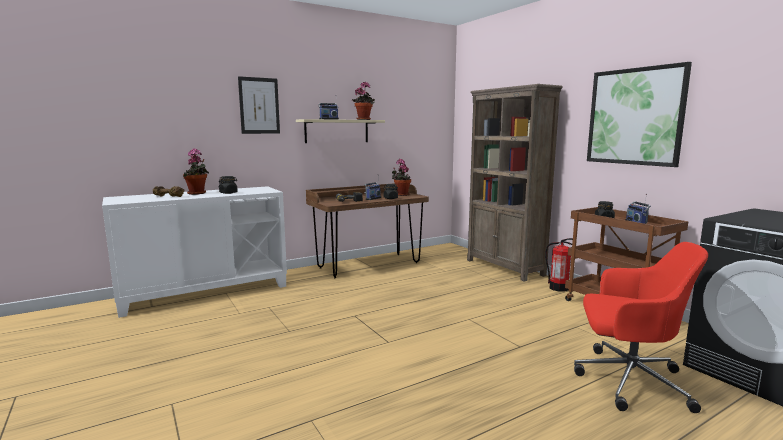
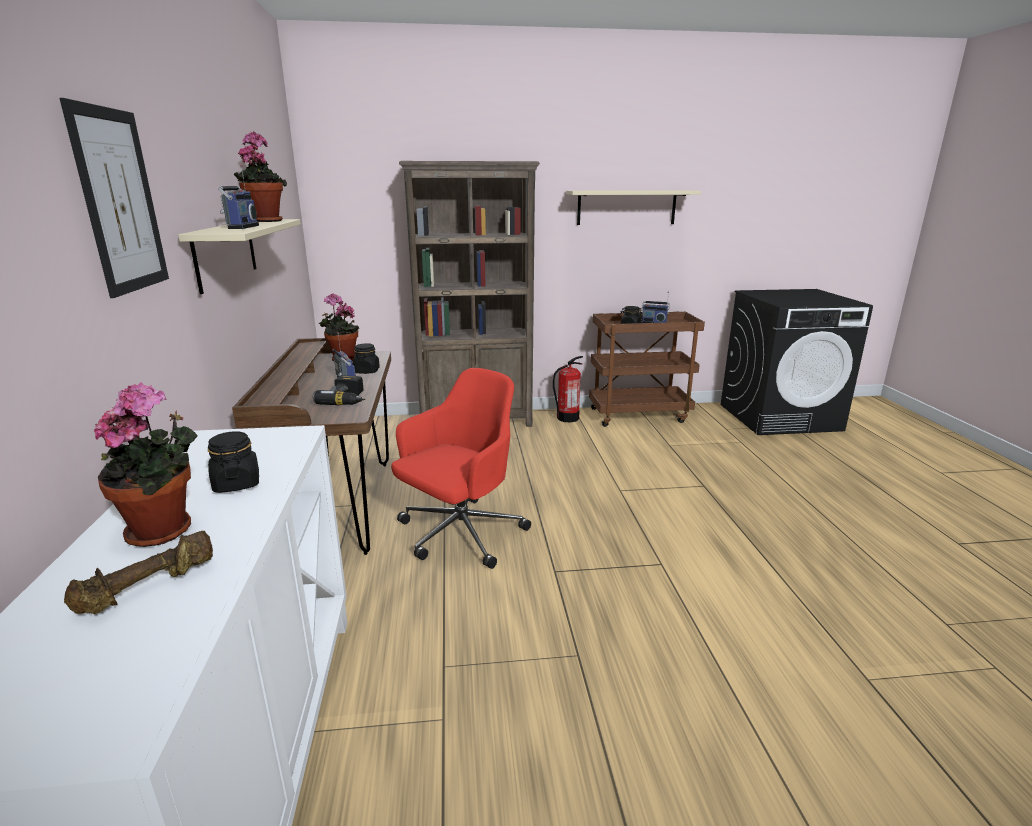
camera: 65 degrees left, 10 degrees up
(628, 380) = (781, 464): red office chair -> red office chair (460, 534)
(634, 116) = (626, 207): picture -> beige shelf

